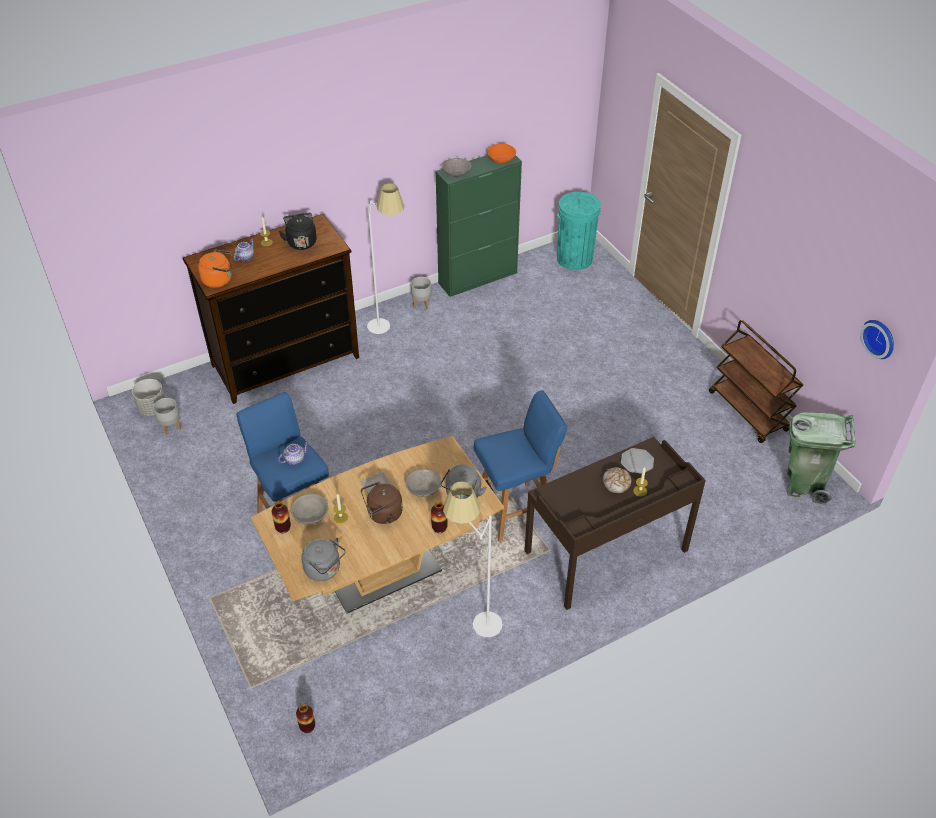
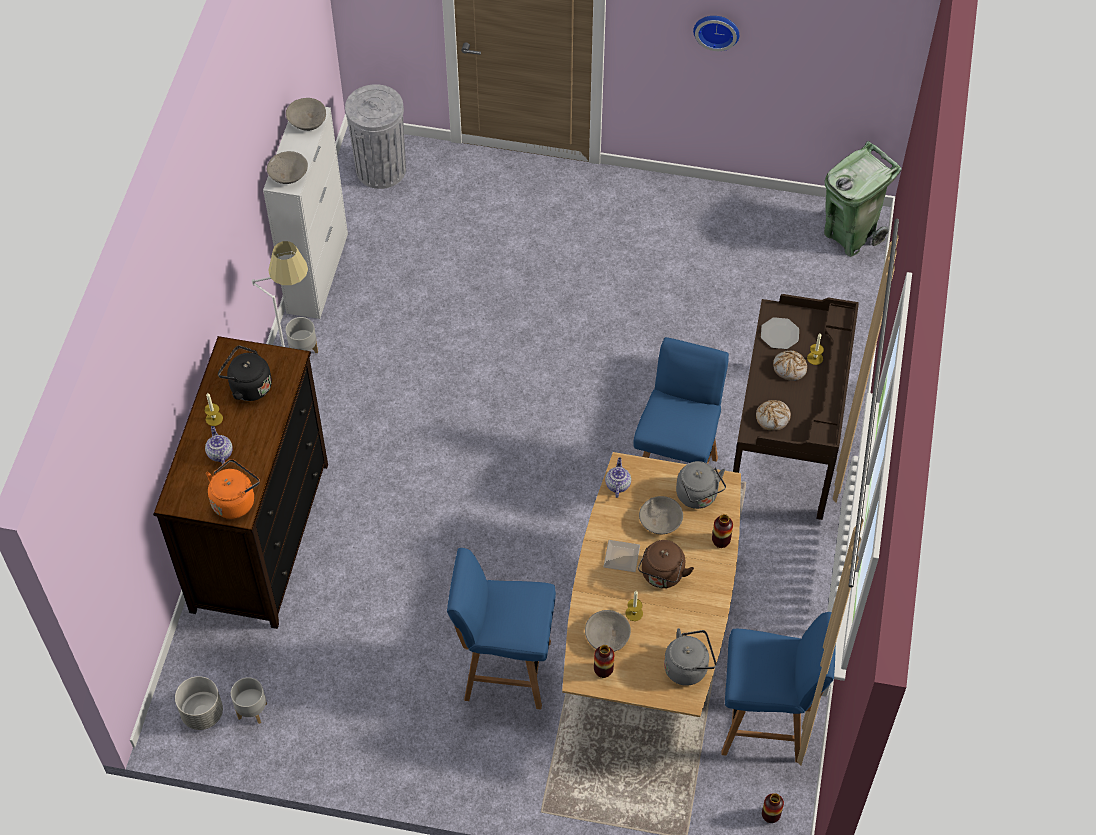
camera: 50 degrees left, 10 degrees up
(295, 459) = (520, 604): teapot -> teapot (617, 484)
(376, 678) = (765, 724): none -> blue stool
(473, 623) = (773, 603): white floor lamp -> none
(478, 278) = (318, 272): green cabinet -> white cabinet
(501, 158) = (307, 120): orange bowl -> grey bowl
(567, 498) = (773, 417): none -> bread
(574, 258) = (381, 169): turquoise trash can -> grey trash can
(749, 412) = (731, 203): brown cart -> none
(880, 338) = (879, 56): wall clock -> wall clock (717, 29)

